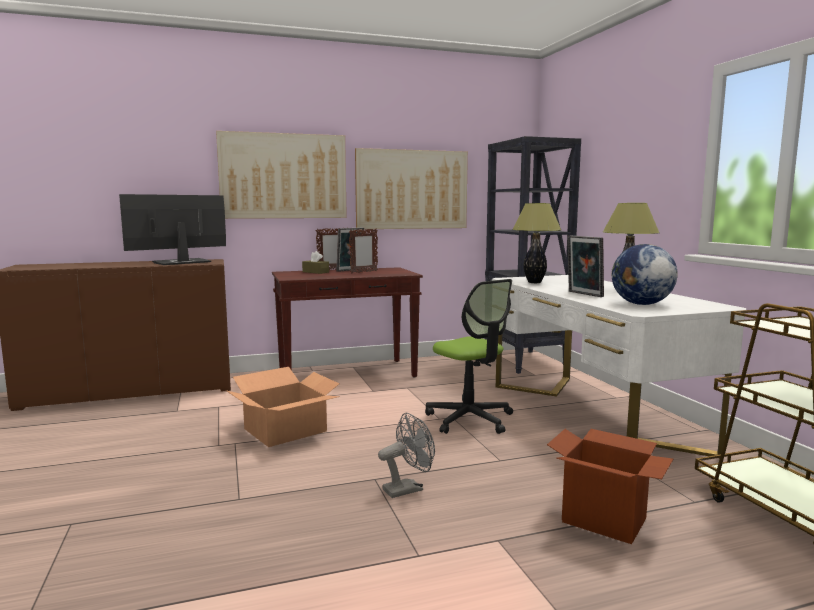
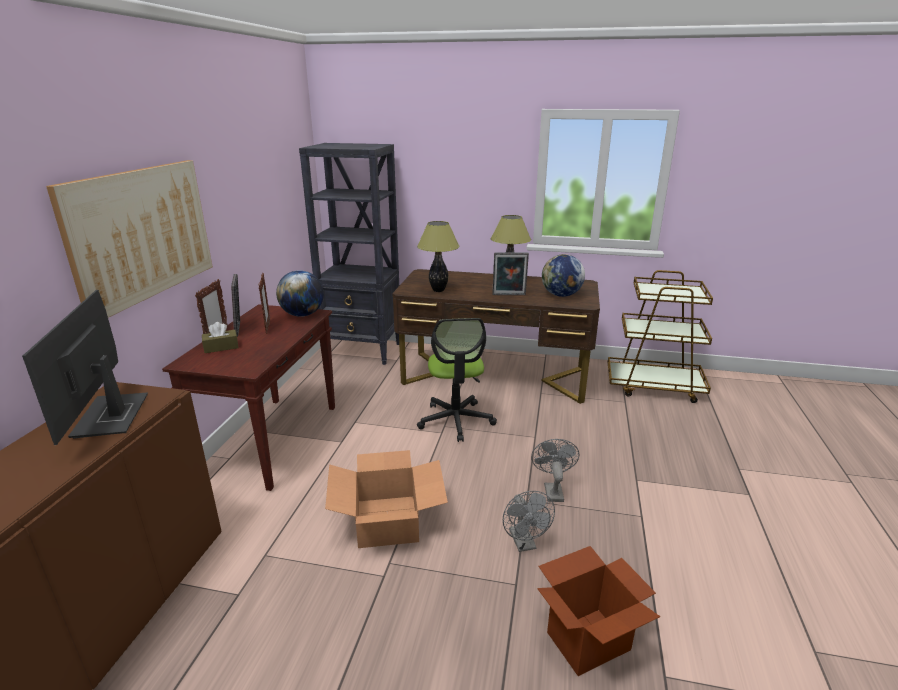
camera: 60 degrees left, 15 degrees up
(301, 491) = (524, 543): none -> grey fan
(399, 273) = (302, 315): none -> globe
(412, 189) = (249, 212): picture -> none
(470, 419) = (456, 420): office chair -> office chair turned 90 degrees clockwise
(590, 416) = (494, 376): white desk -> brown desk
(604, 520) = (631, 436): cardboard box -> cardboard box (588, 641)

